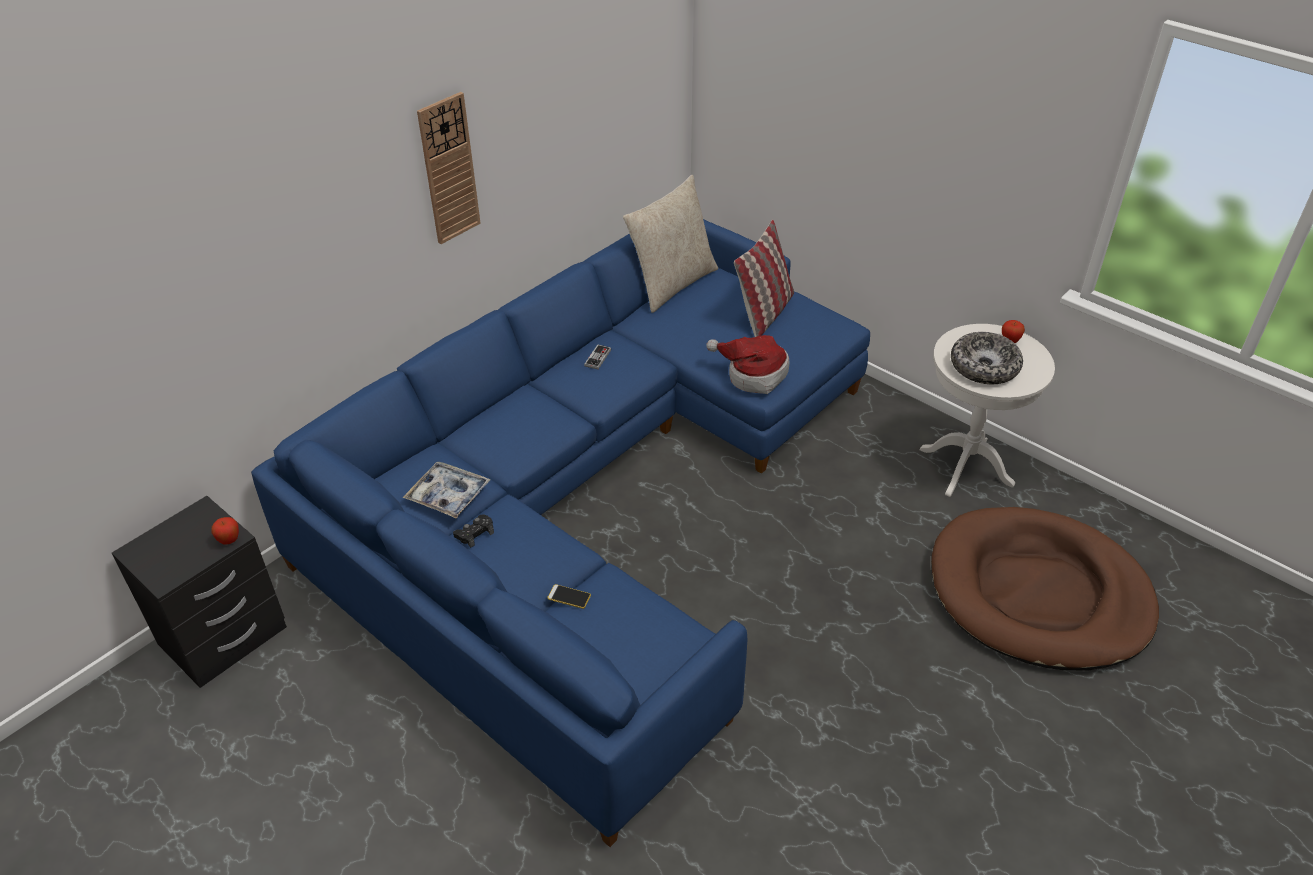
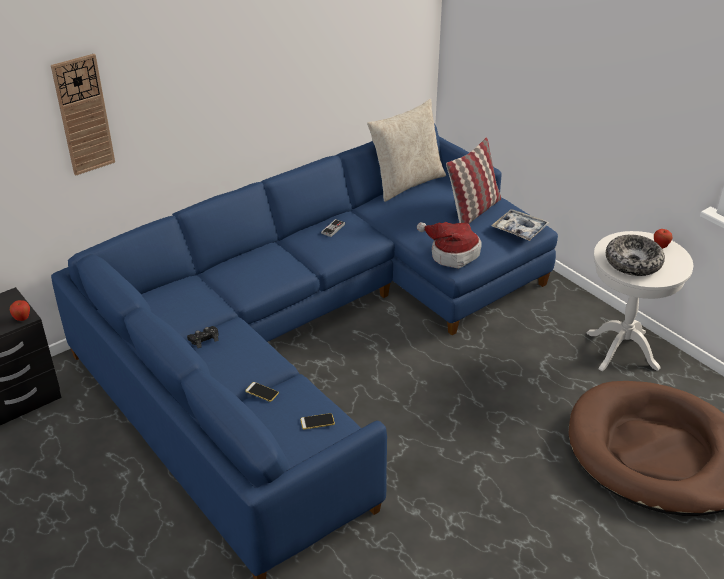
camera: 10 degrees right, 5 degrees down
(448, 495) = (192, 311): tray -> tray (519, 229)
(449, 169) = (228, 68): wall clock -> wall clock (83, 115)
(650, 627) = (317, 421): none -> phone

